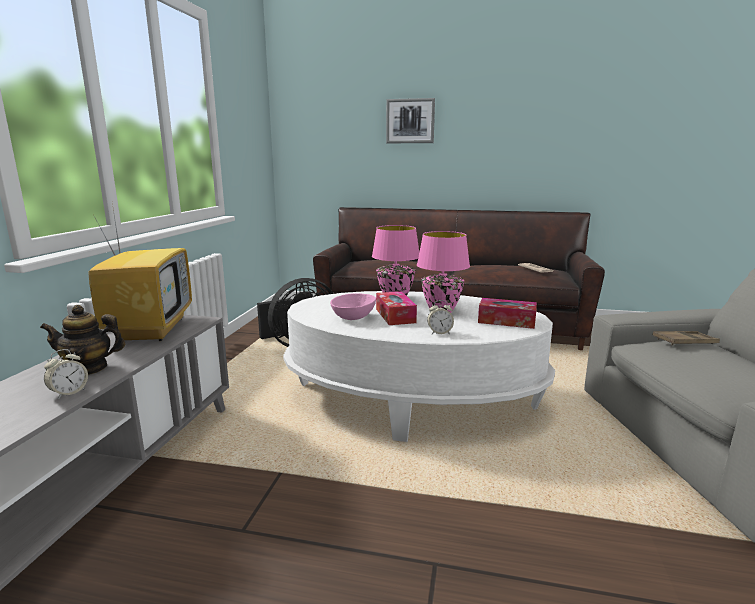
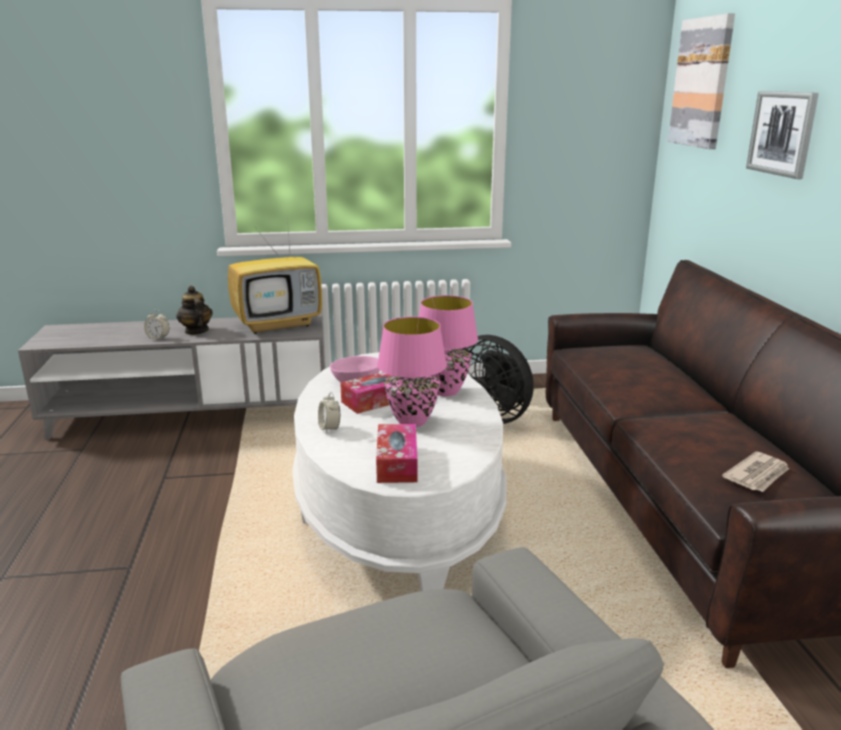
camera: 70 degrees right, 5 degrees up
(319, 97) = (702, 83): none -> picture
(684, 342) = (472, 649): brown tray -> none

